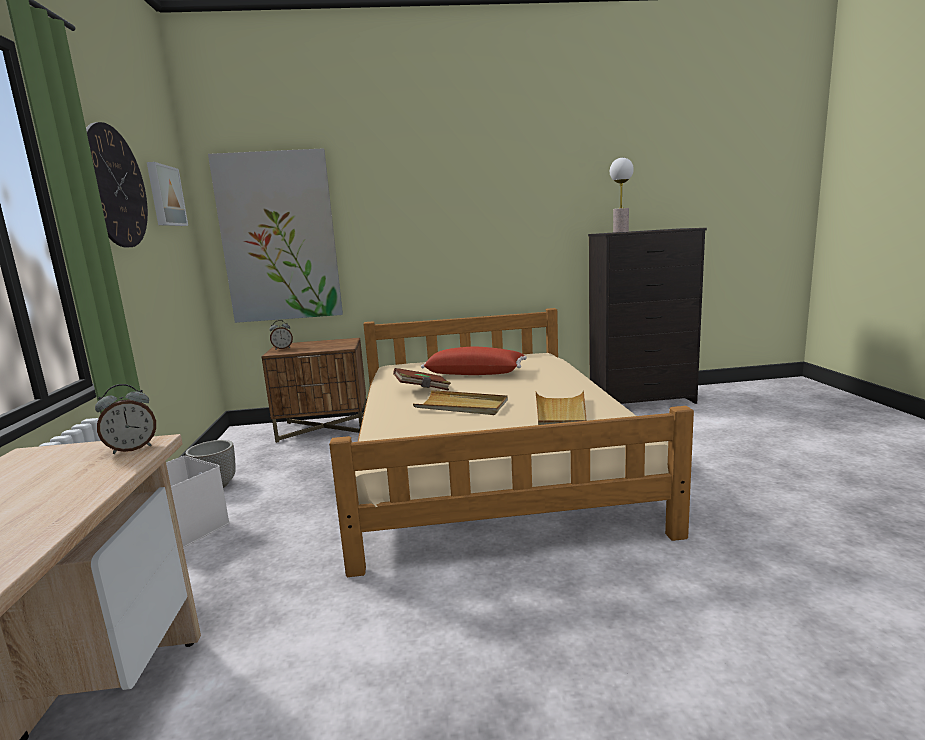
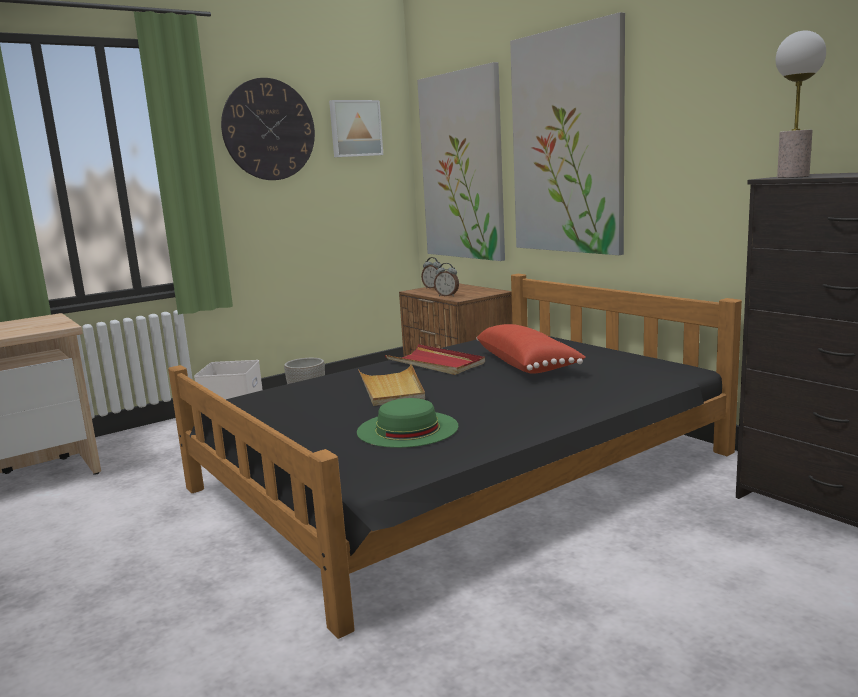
camera: 60 degrees right, 0 degrees up
(132, 449) = (51, 327): alarm clock -> alarm clock (447, 296)
(407, 217) = (567, 143): none -> picture
(422, 390) = (435, 363): brown book -> red tray
(487, 460) = (460, 472): beige bed -> black bed
(560, 412) = (407, 428): beige tray -> green hat

